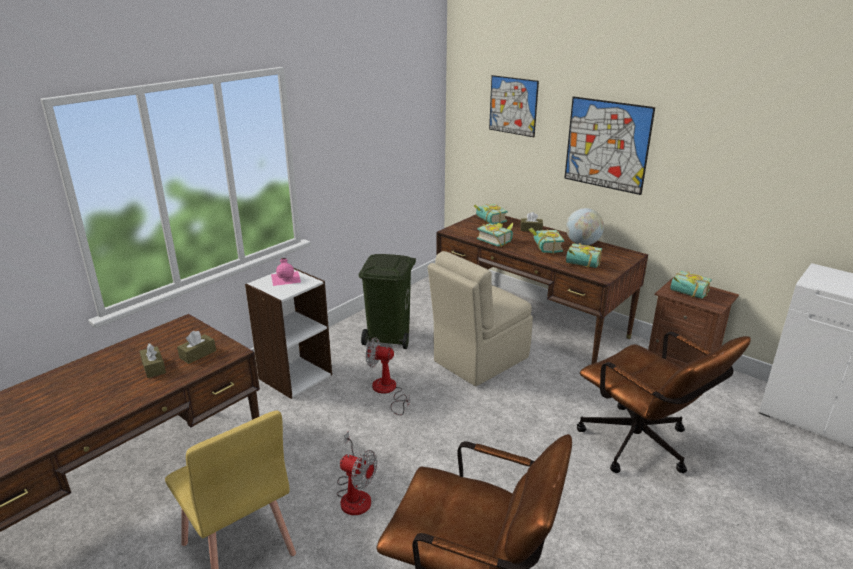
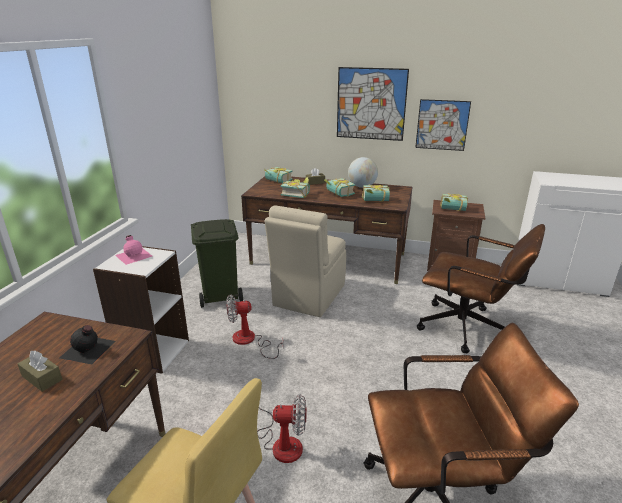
camera: 25 degrees left, 0 degrees up
(198, 354) = (88, 349): brown tissue box -> black bottle
(513, 106) = (284, 80): picture -> picture (442, 125)

